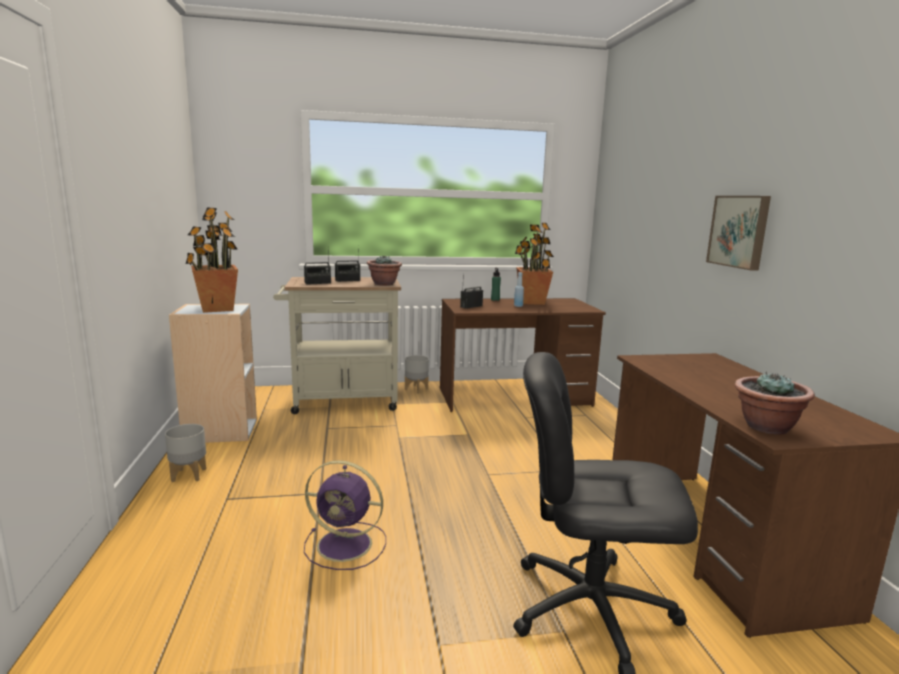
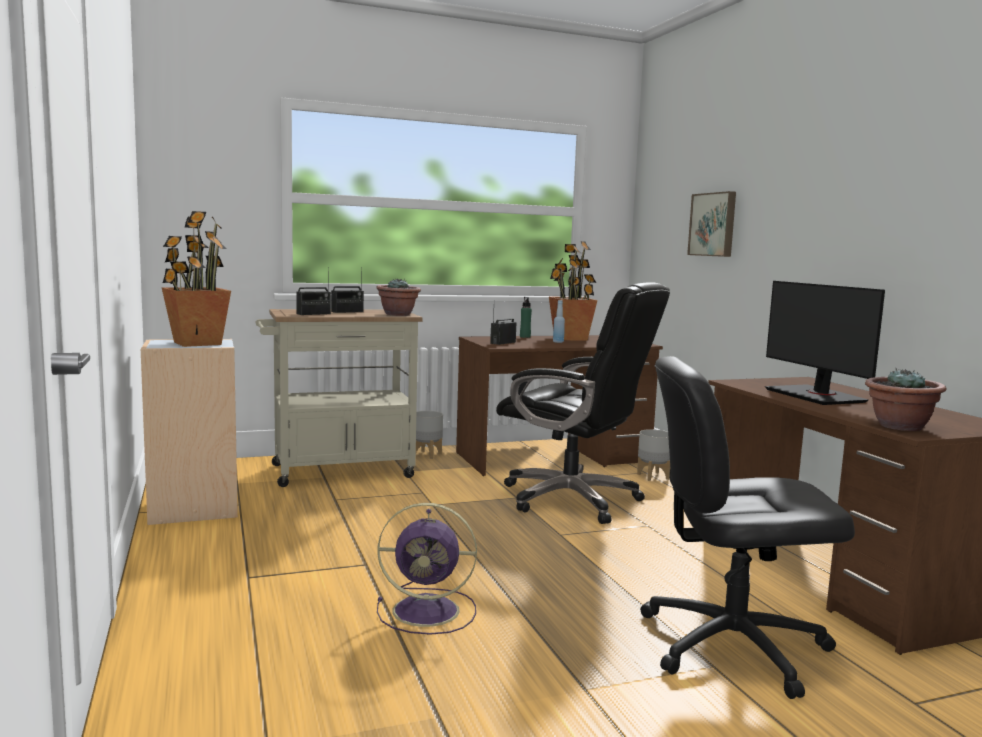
camera: 10 degrees left, 5 degrees down
(188, 475) = (179, 556): grey planter -> grey planter (652, 476)
(512, 439) = (572, 499): none -> black office chair
(706, 379) = (816, 396): none -> monitor
(739, 231) = (827, 240): picture -> picture (713, 224)

